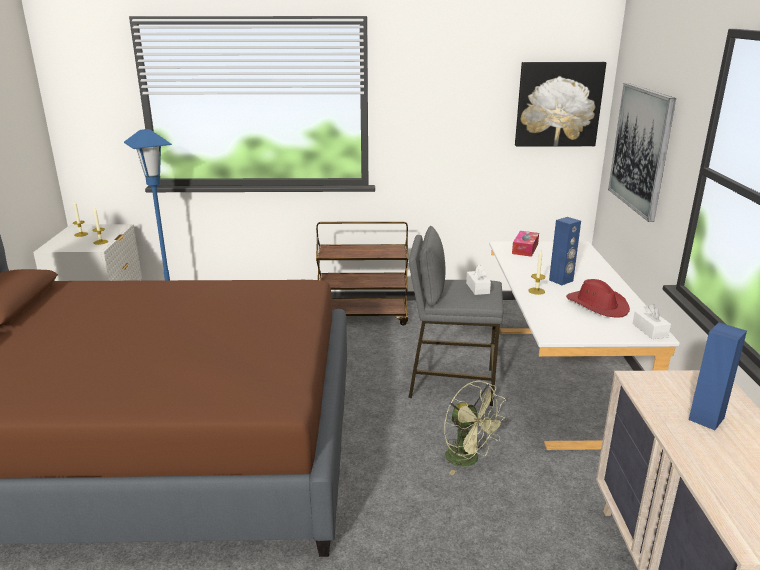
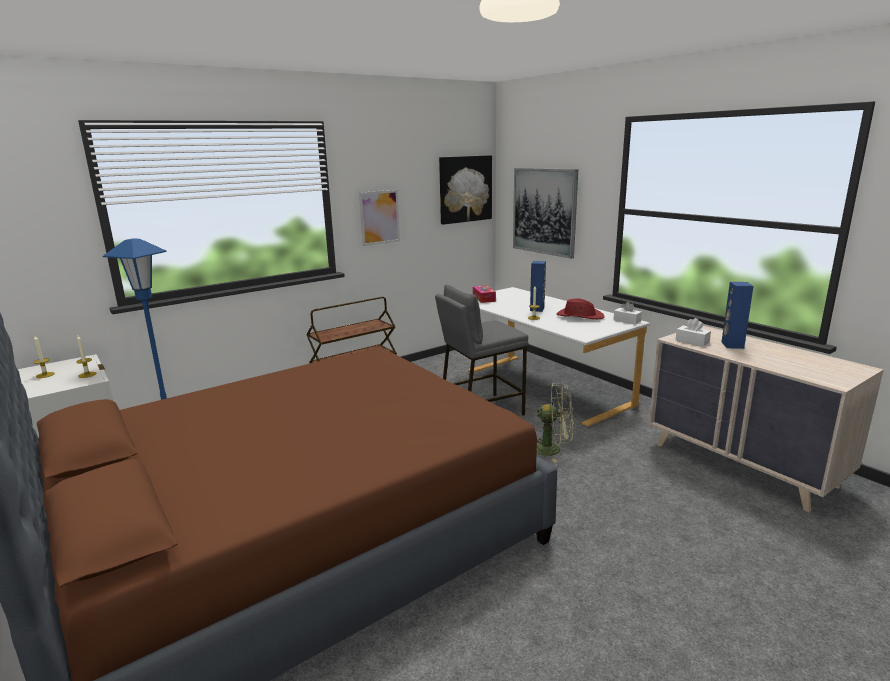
camera: 35 degrees left, 5 degrees down
(429, 129) = (379, 217): none -> picture
(477, 288) = (493, 326): white tissue box -> white tissue box (692, 341)

